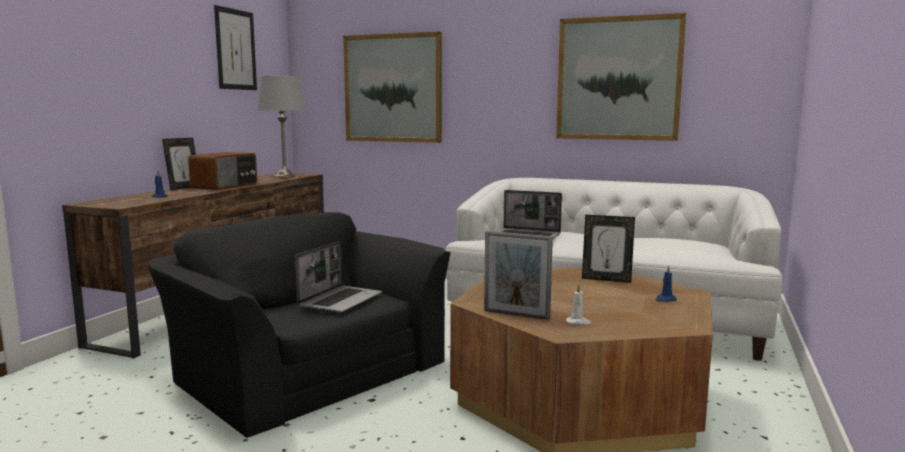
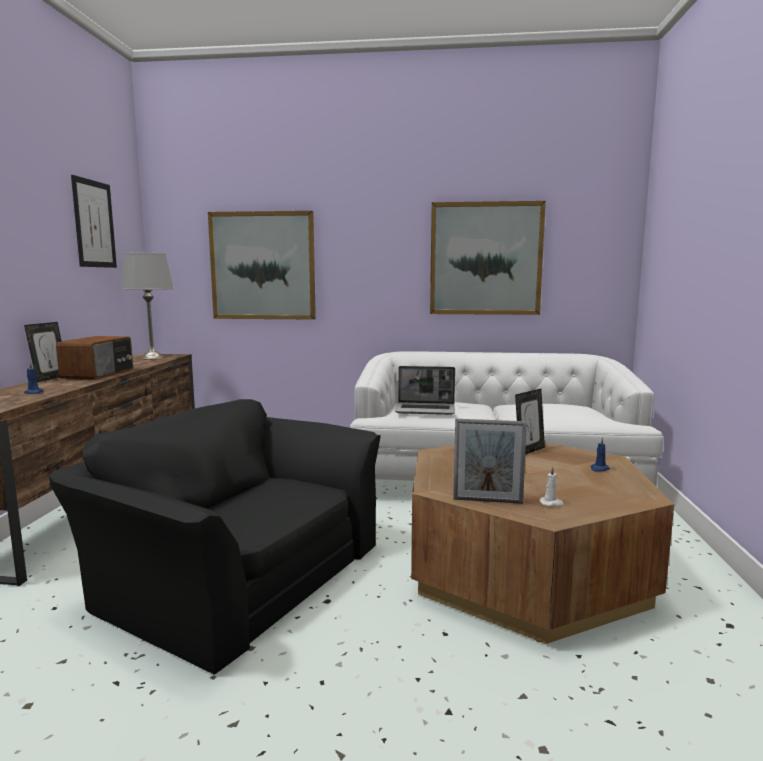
camera: 15 degrees left, 0 degrees up
(340, 300) = (274, 496): laptop -> none
(606, 279) = (528, 451): picture frame -> picture frame turned 45 degrees counterclockwise

